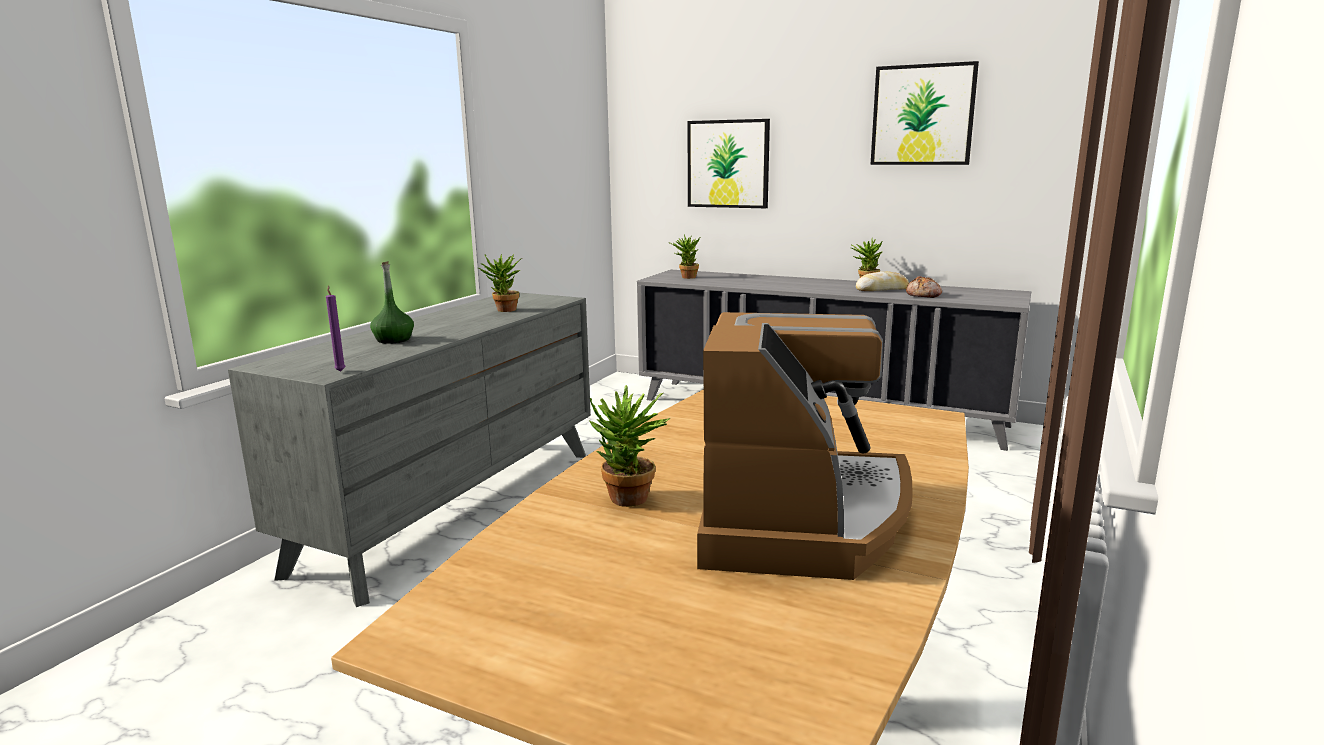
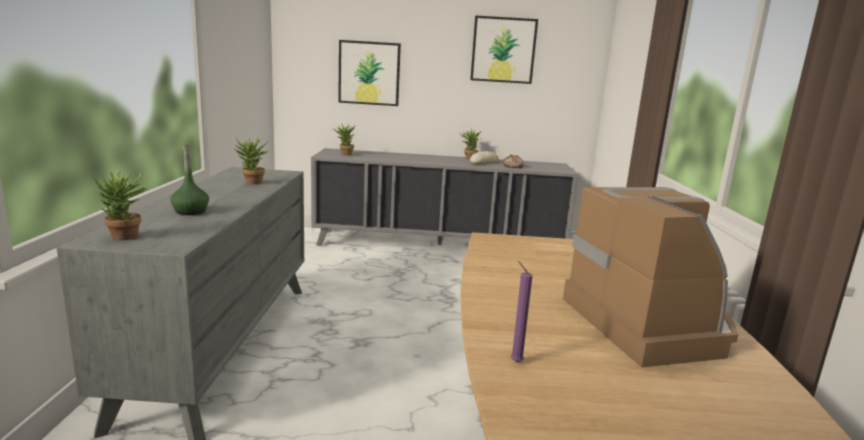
camera: 25 degrees left, 0 degrees up
(340, 371) = (181, 242): purple candle -> purple candle (514, 361)
(628, 502) = (537, 326): potted plant -> potted plant (124, 238)

